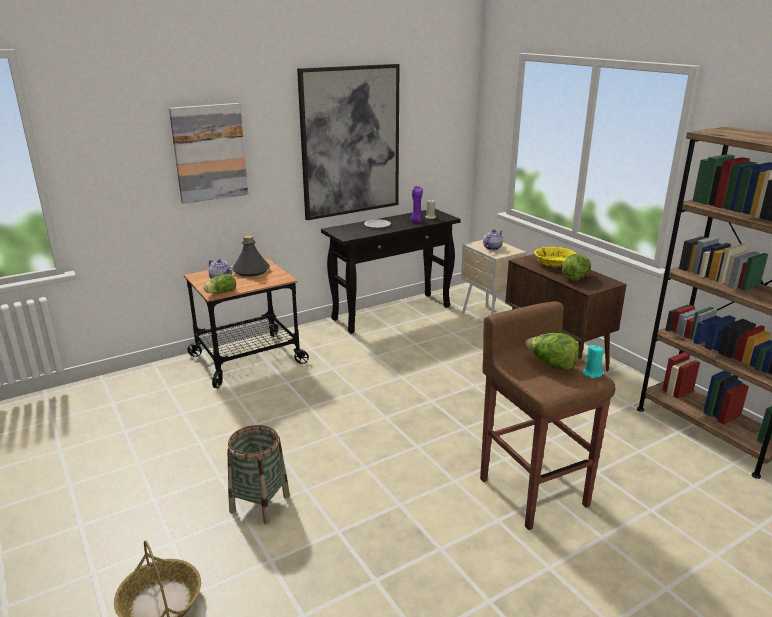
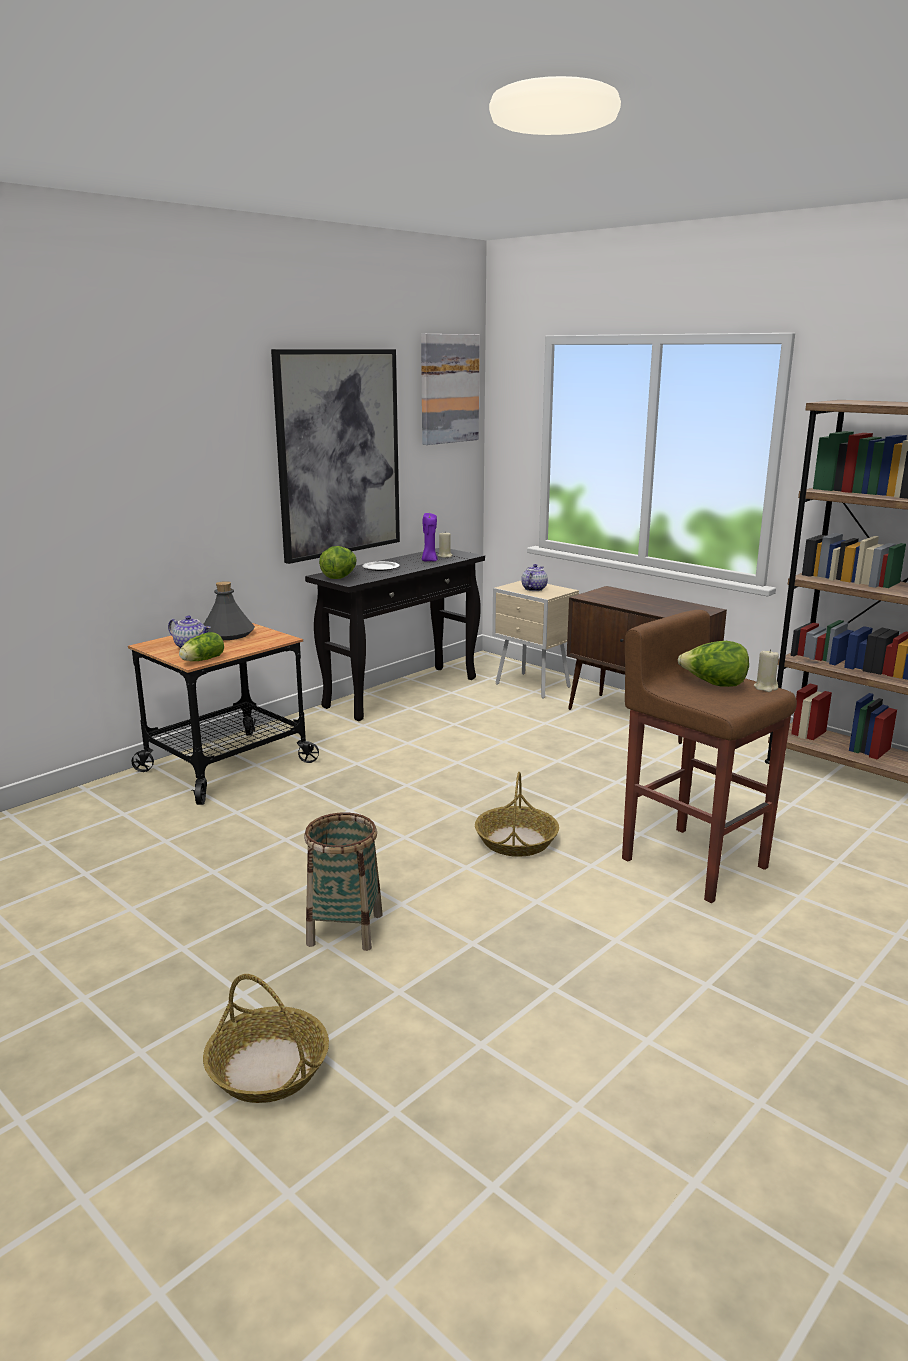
camera: 15 degrees left, 5 degrees down
(209, 152) = (159, 465): picture -> picture (448, 389)
(410, 450) = (516, 840): none -> basket
(555, 264) = (628, 597): yellow bowl -> none
(575, 278) = (663, 608): lettuce -> lettuce (340, 577)
(592, 373) = (765, 687): turquoise candle -> beige candle

